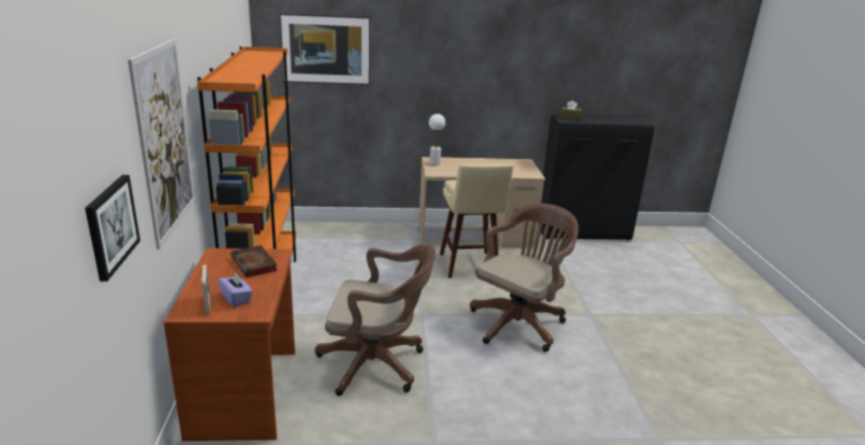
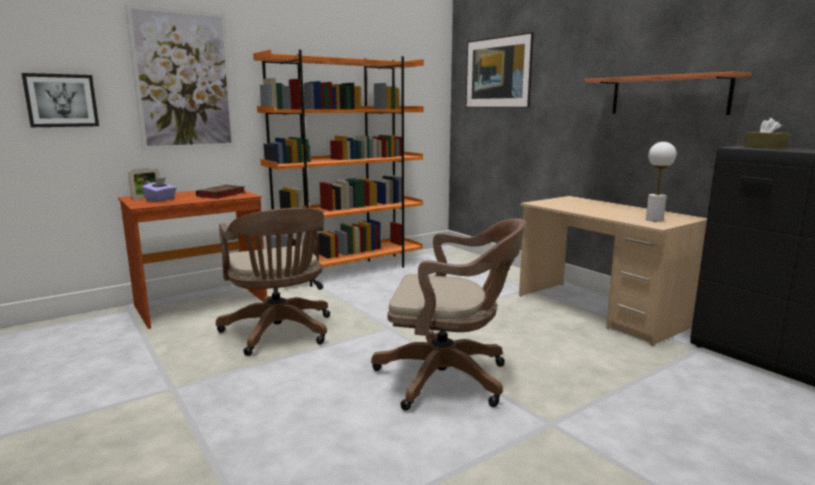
camera: 60 degrees right, 10 degrees down
(434, 163) = (563, 200): white table lamp -> white table lamp (654, 219)
(469, 266) = (525, 324): beige stool -> none
(497, 80) = (668, 95): none -> shelf

